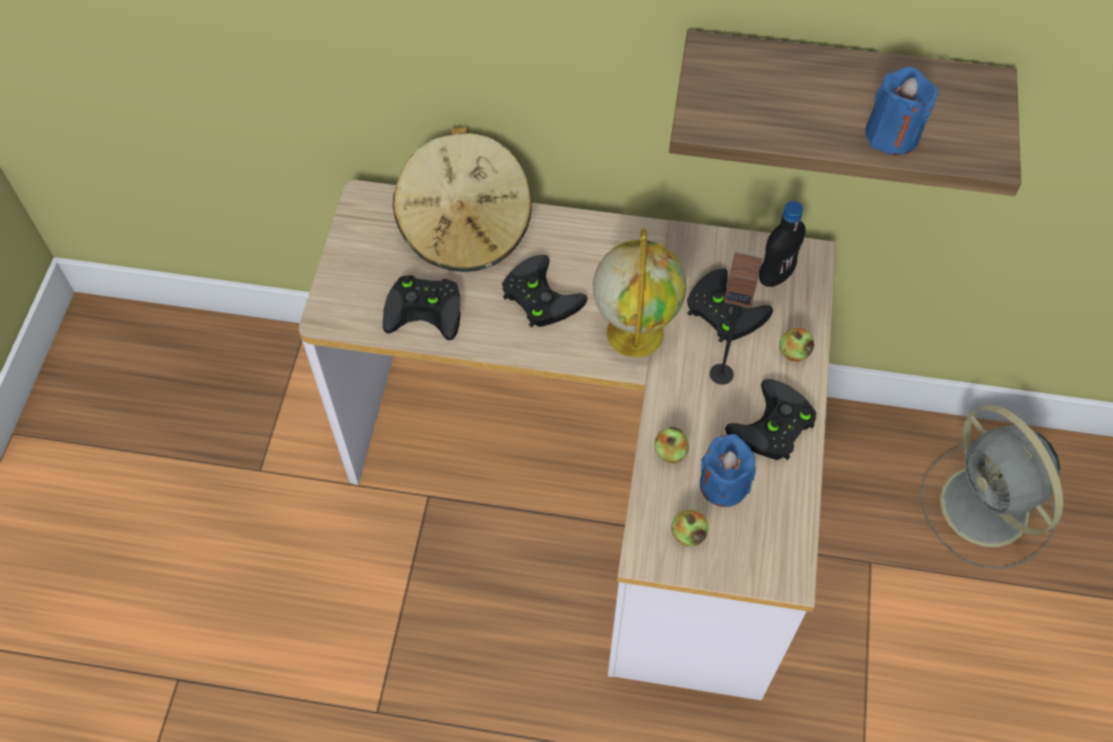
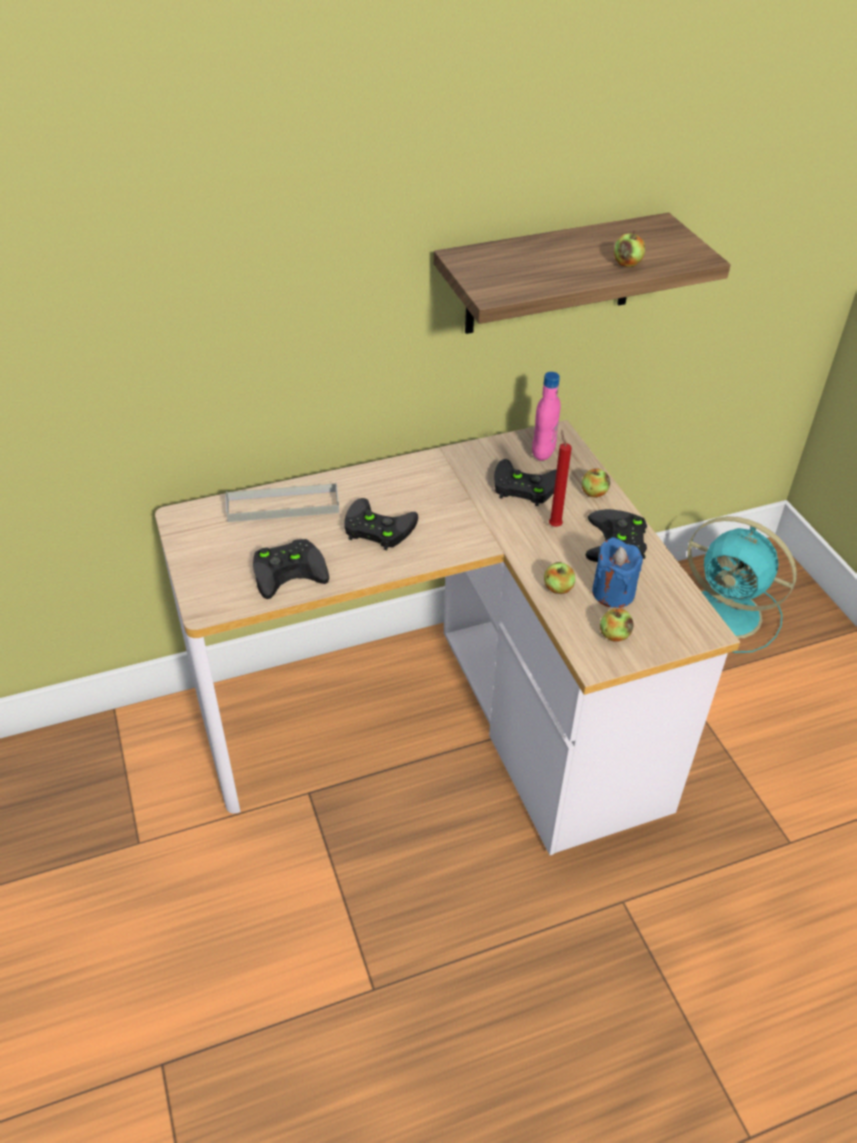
camera: 30 degrees left, 15 degrees down
(466, 228) = (283, 506): beige hat -> grey tray
(634, 331) = (468, 523): globe -> none
(721, 373) = (554, 525): speaker -> red candle
(775, 276) = (543, 453): black bottle -> pink bottle
(892, 135) = (627, 263): blue candle -> apple
(987, 510) = (728, 614): grey fan -> turquoise fan

